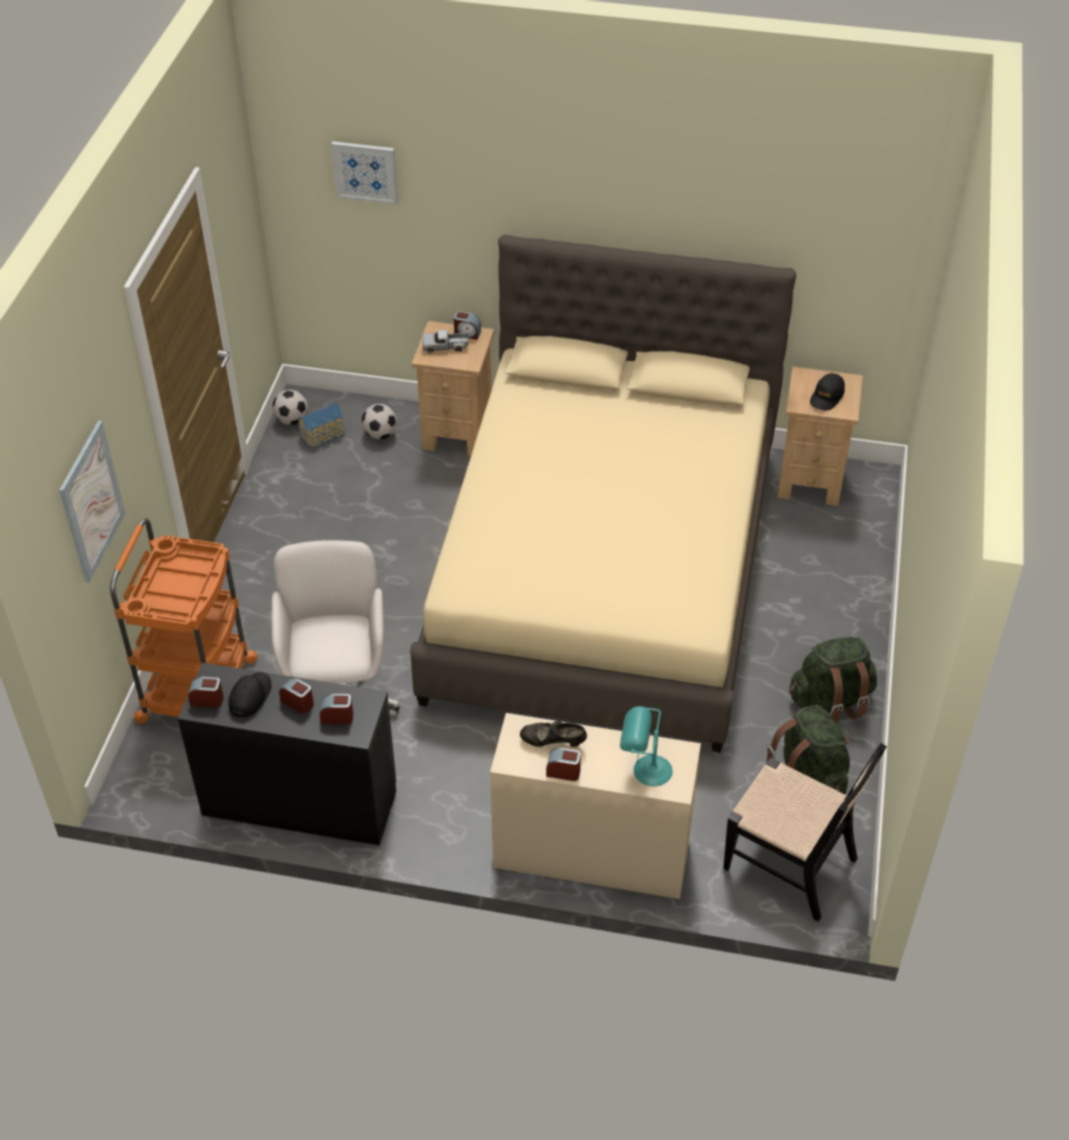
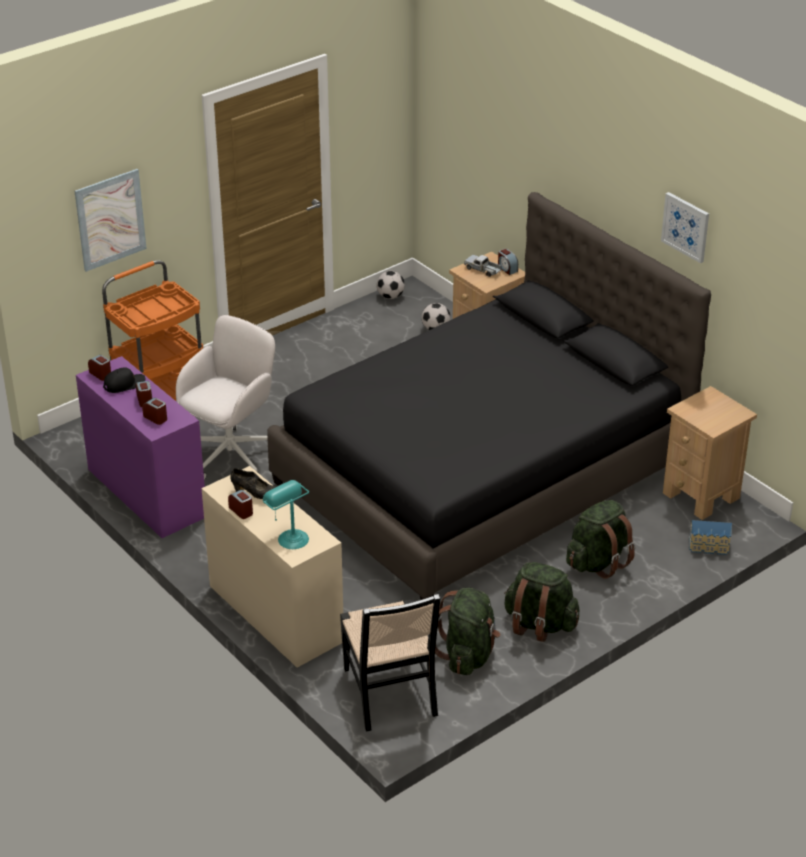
camera: 40 degrees right, 10 degrees down
(299, 802) = (146, 493): black desk -> purple desk
(324, 435) = (400, 313): toy house -> toy house (709, 546)
(365, 172) = (470, 113): picture -> picture (686, 226)
(553, 743) = (255, 494): black shoe -> black shoe turned 150 degrees clockwise
(605, 570) = (483, 473): beige bed -> black bed
(805, 603) = (598, 562): none -> green backpack
(827, 397) = (710, 414): black cap -> none

